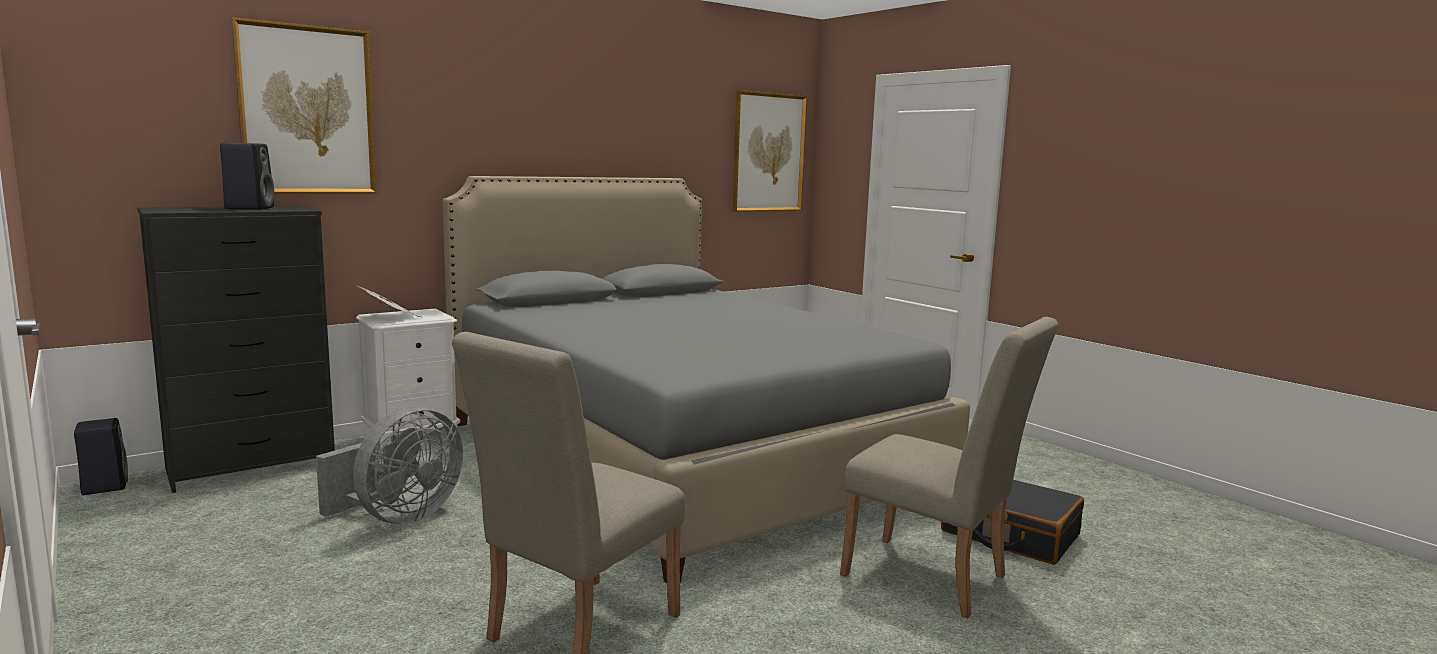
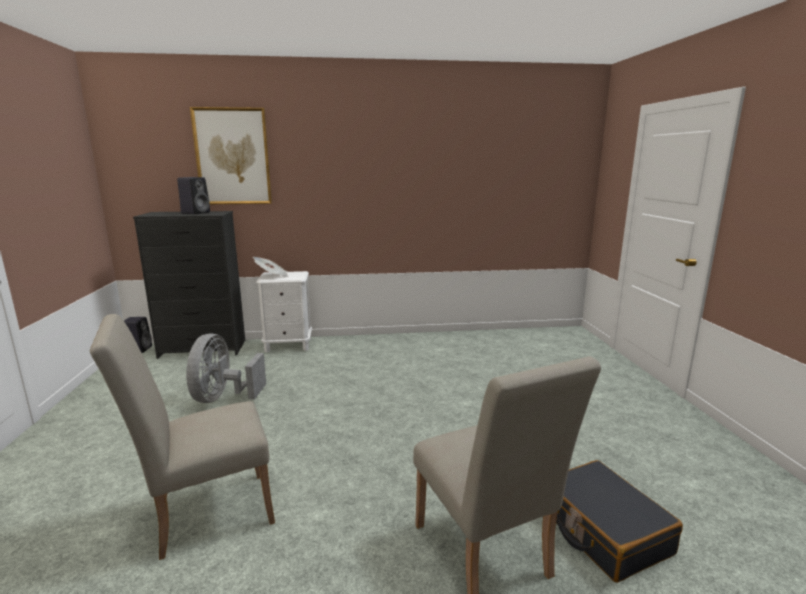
camera: 30 degrees right, 5 degrees up
(399, 517) = (223, 397): grey fan -> grey fan turned 120 degrees clockwise
(681, 456) = (417, 387): grey bed -> none
(768, 152) = (555, 171): picture -> none

